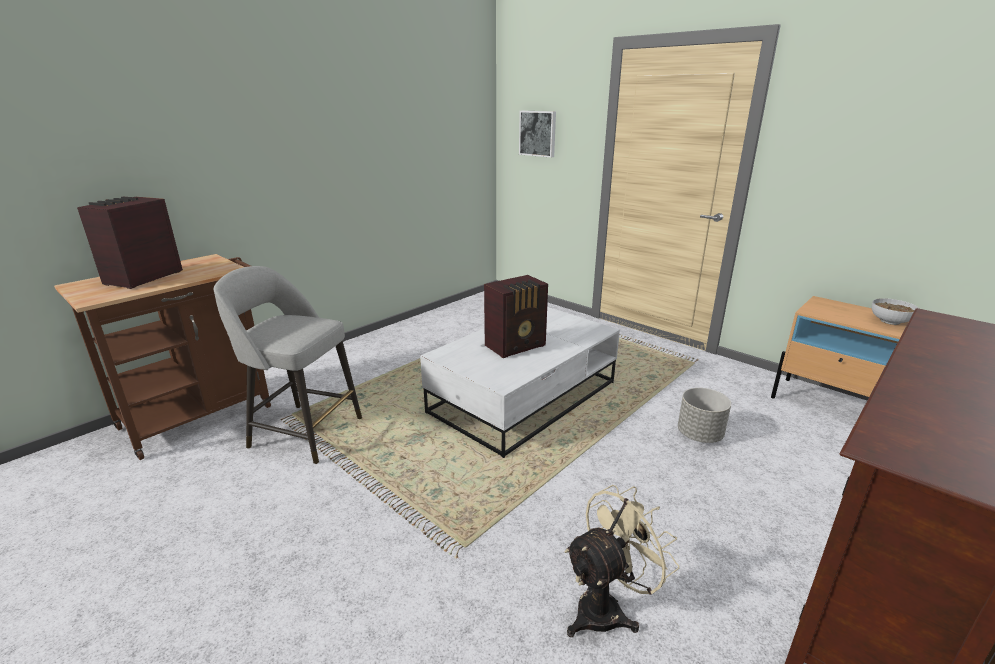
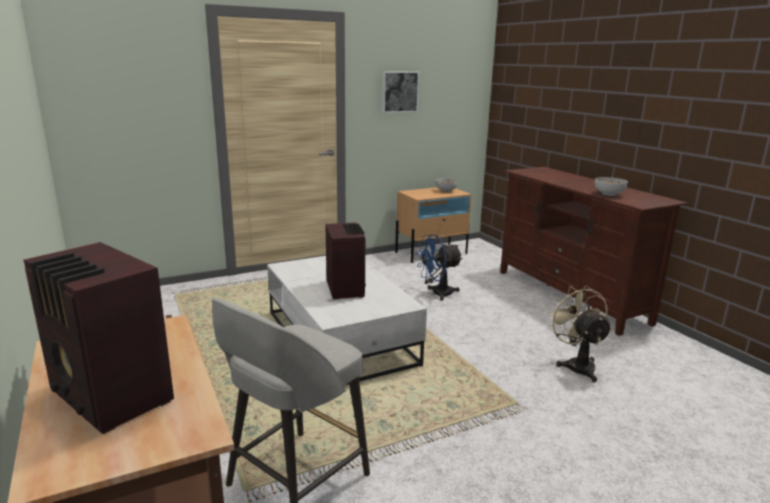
camera: 70 degrees left, 5 degrees down
(538, 133) = (119, 99): picture -> picture (399, 91)
(699, 435) = (437, 293): grey planter -> blue fan
(916, 409) = (608, 194): none -> bowl

